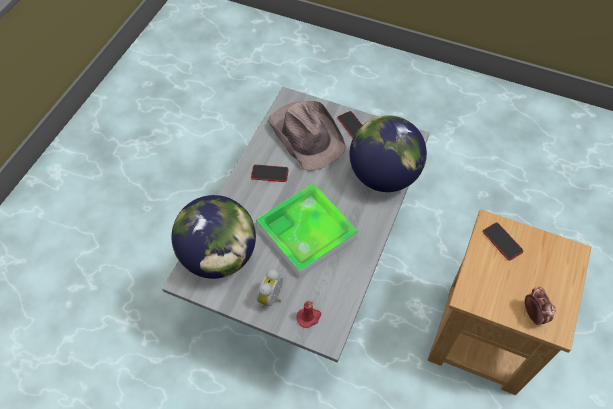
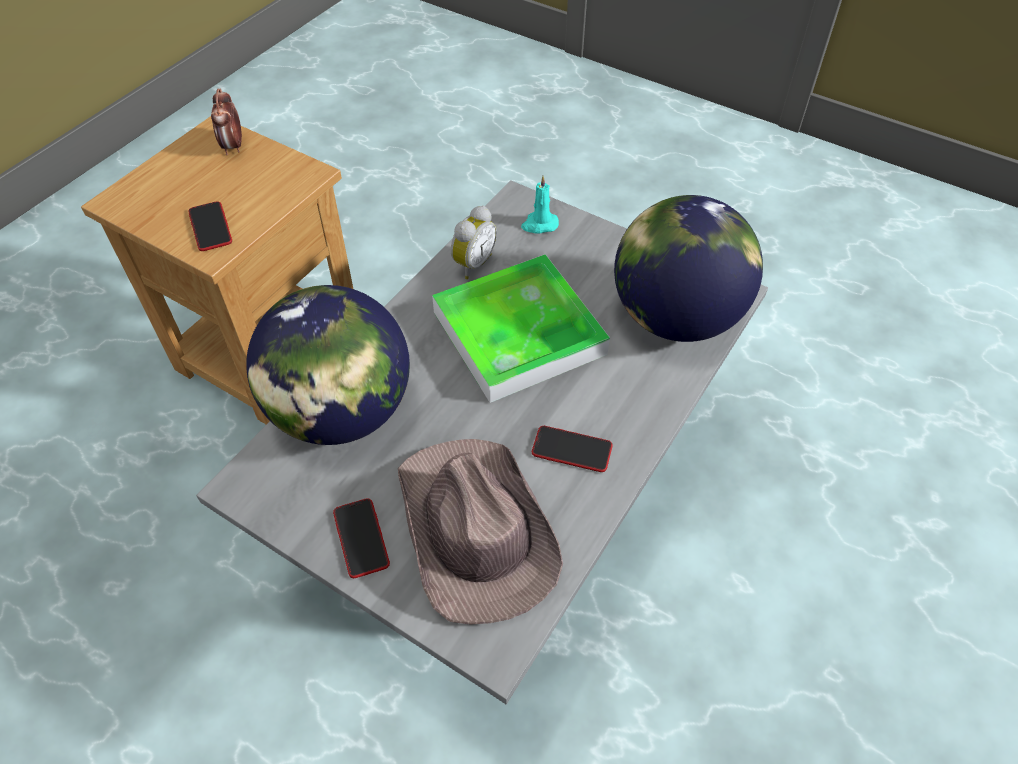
camera: 170 degrees left, 5 degrees down
(272, 298) = (590, 252): alarm clock -> alarm clock (472, 264)
(309, 317) = (539, 224): red candle -> turquoise candle

